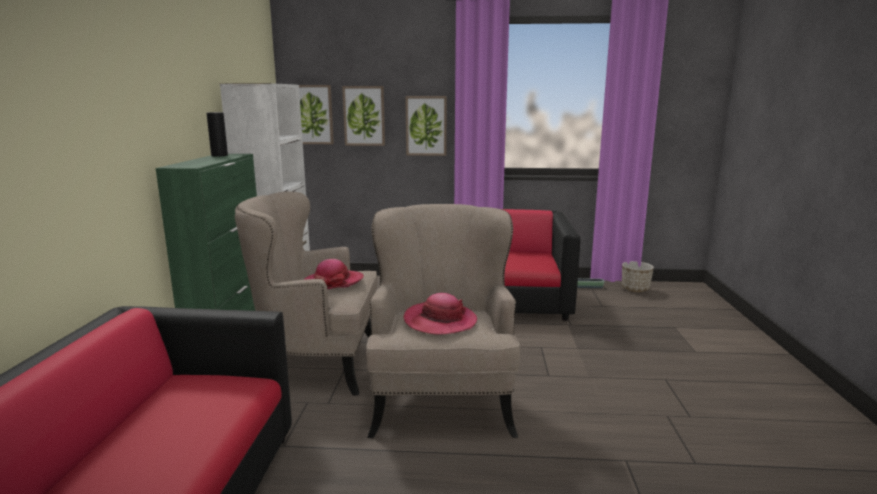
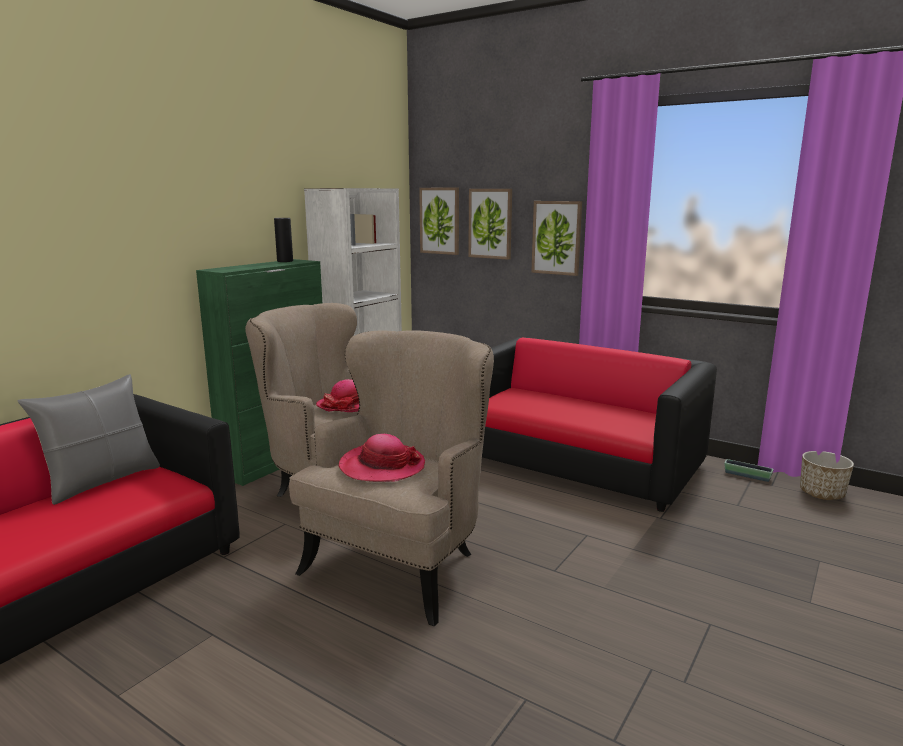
camera: 30 degrees right, 0 degrees up
(153, 402) = (102, 481): none -> grey pillow

